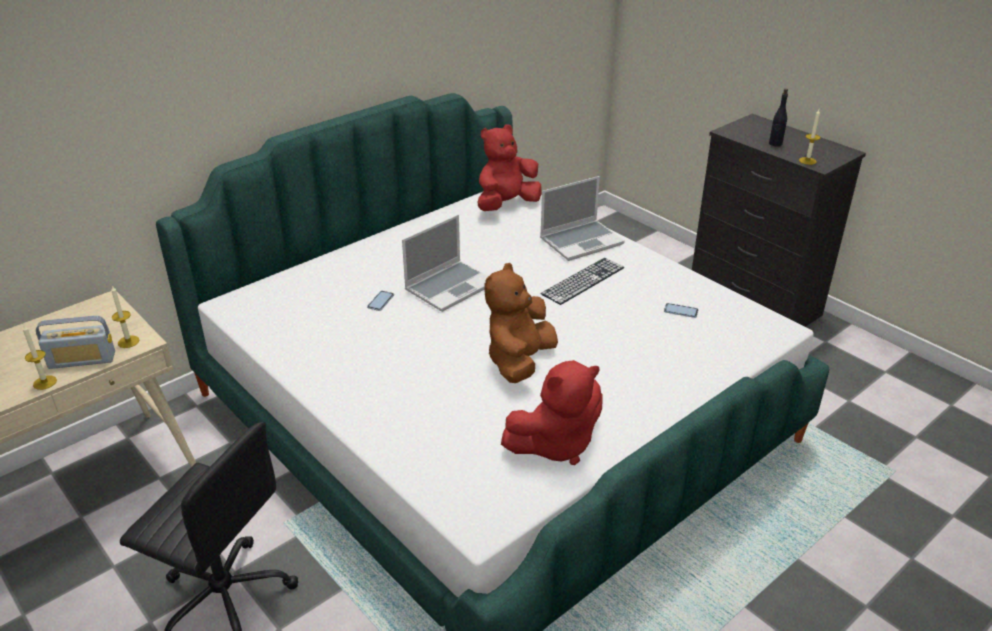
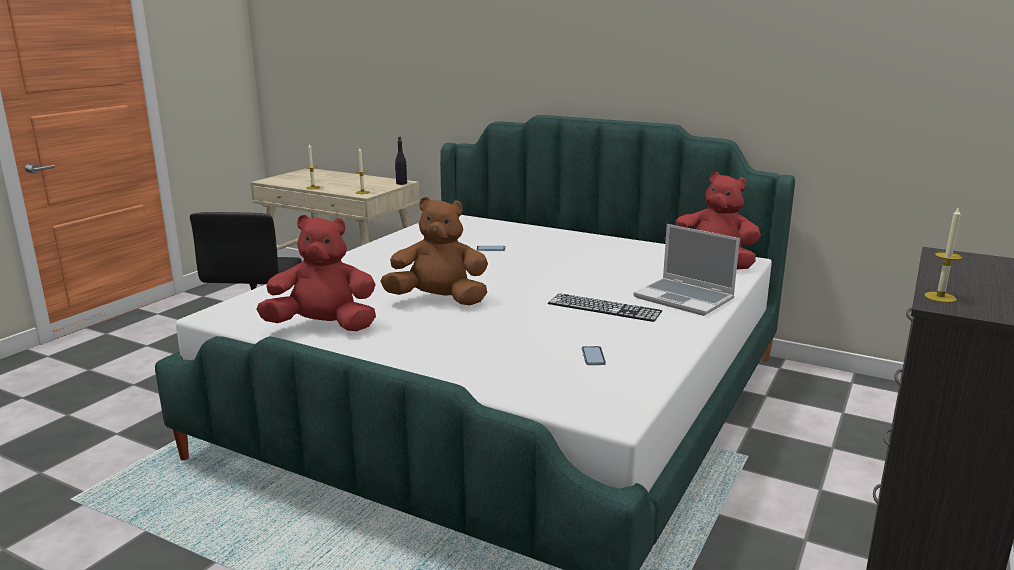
camera: 70 degrees right, 15 degrees down
(82, 360) = (338, 189): radio -> none
(450, 286) = (536, 264): laptop -> none
(555, 444) = (323, 327): red plush toy -> red plush toy turned 135 degrees clockwise
(775, 144) = (961, 278): black bottle -> black bottle (401, 183)

